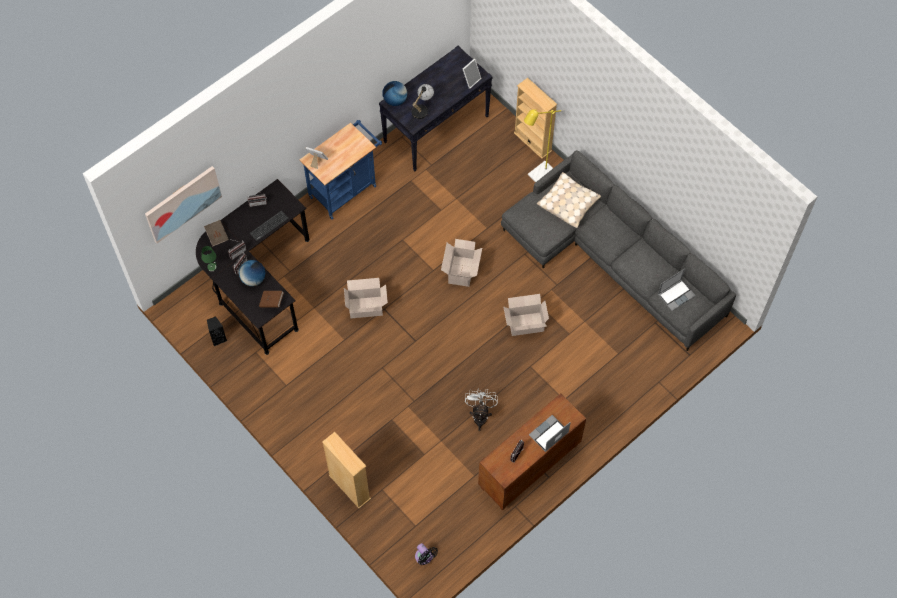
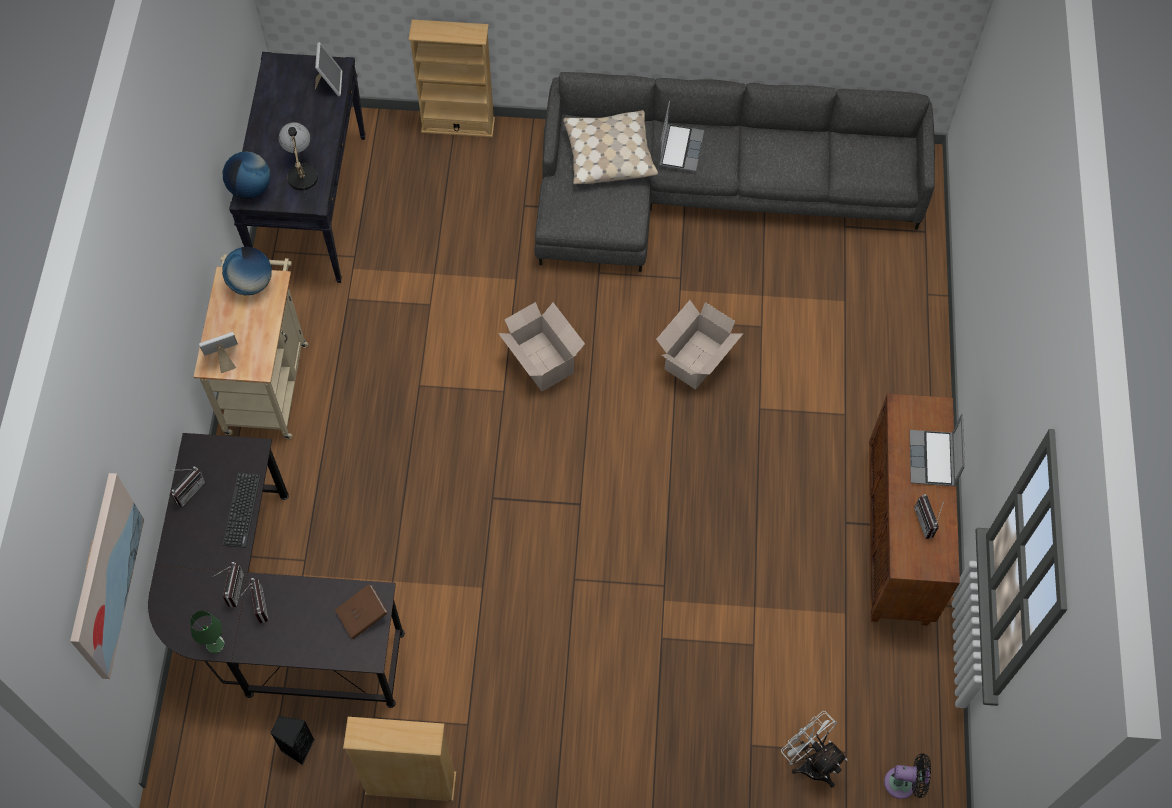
camera: 45 degrees left, 0 degrees up
(217, 236) = (174, 591): brown book -> none
(253, 279) = (299, 606): globe -> globe (251, 283)
(346, 189) = (267, 381): blue cart -> beige cart
(349, 487) = (706, 783): beige bookcase -> beige bookcase (411, 784)
(366, 307) = (467, 516): cardboard box -> none
(480, 415) = (767, 527): white fan -> white fan (810, 761)
(538, 176) = (510, 162): yellow floor lamp -> none
(676, 294) = (859, 161): laptop -> laptop (680, 148)

